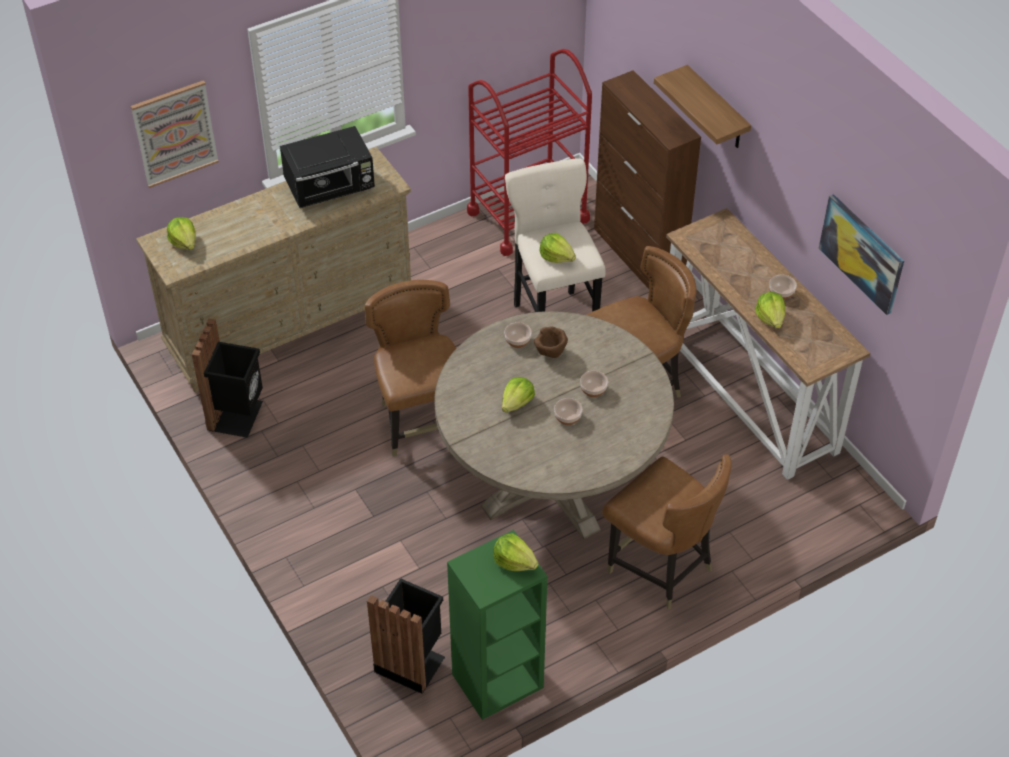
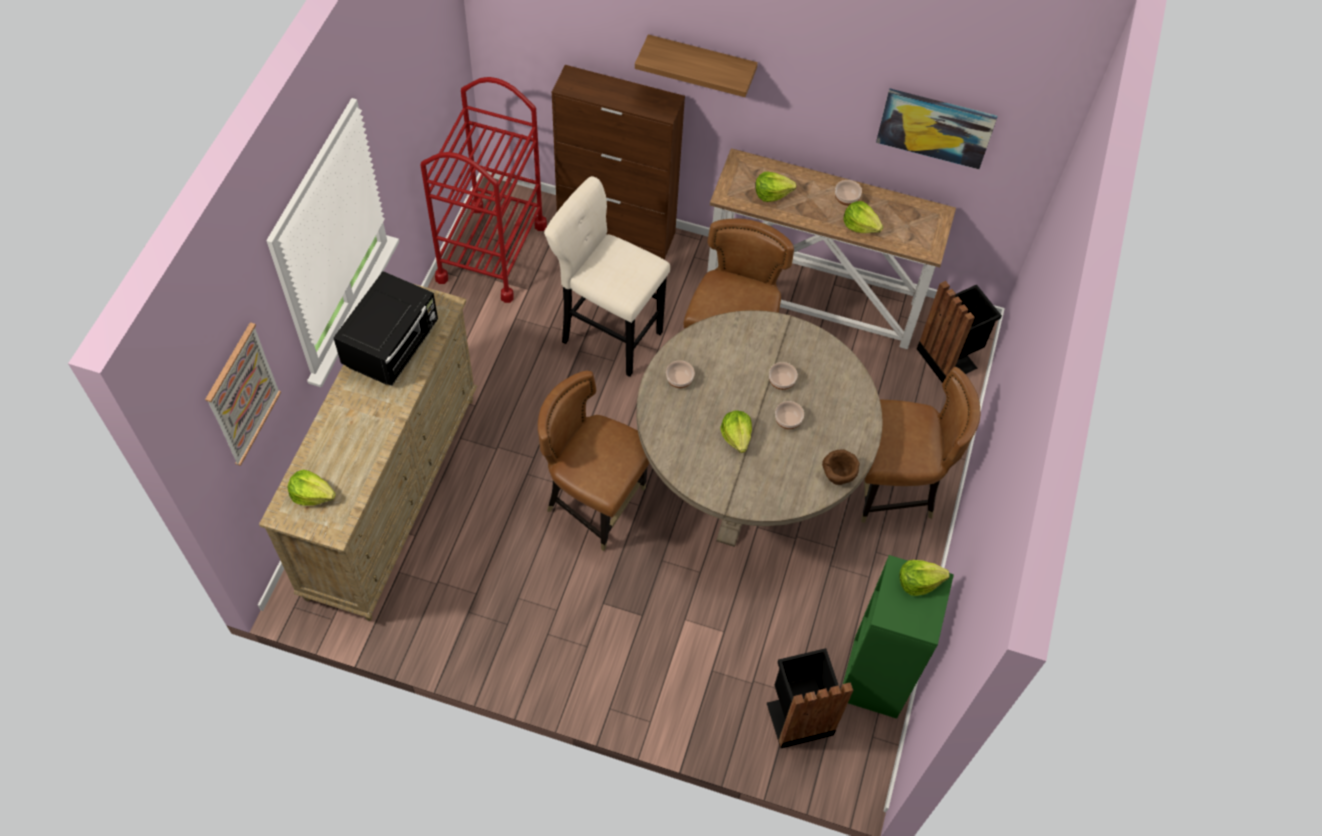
camera: 45 degrees left, 10 degrees up
(238, 415) = (433, 613): black trash can -> black trash can (949, 357)
(550, 353) = (715, 372): brown bowl -> brown bowl (838, 476)
(556, 256) = (626, 280): lettuce -> lettuce (772, 193)

